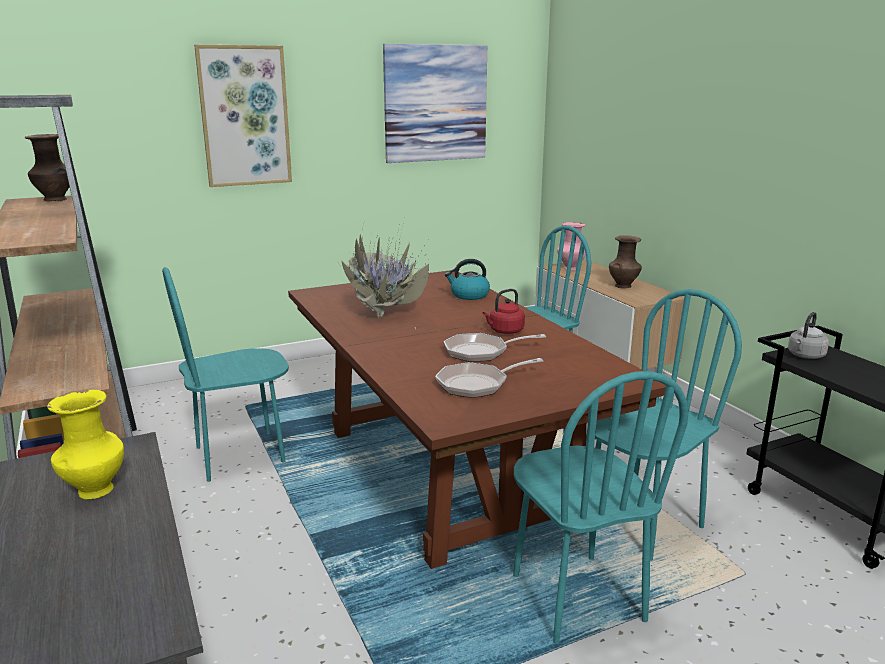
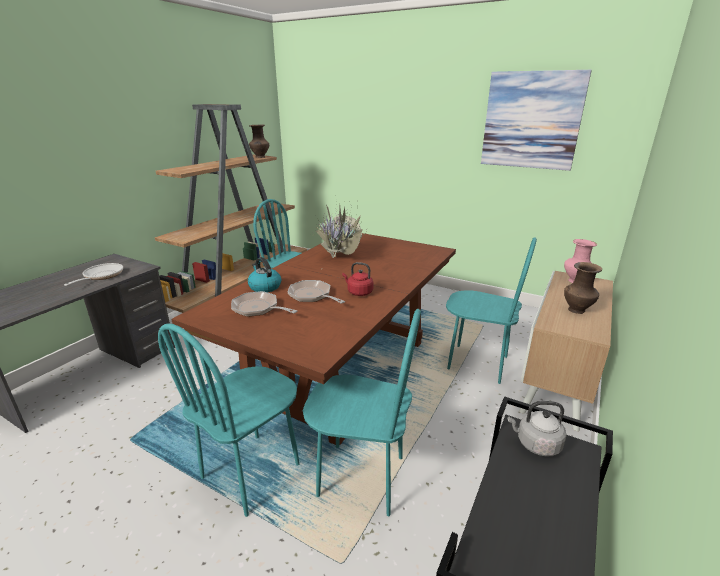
camera: 55 degrees right, 5 degrees up
(94, 491) = (101, 276): yellow vase -> frying pan
(245, 116) = (393, 122): picture -> none
(469, 295) = (411, 266): kettle -> kettle (264, 287)

